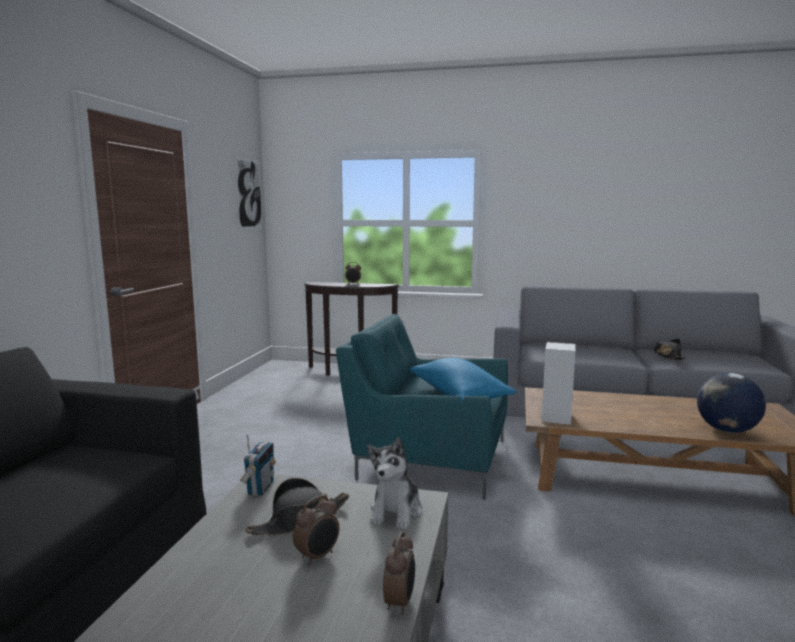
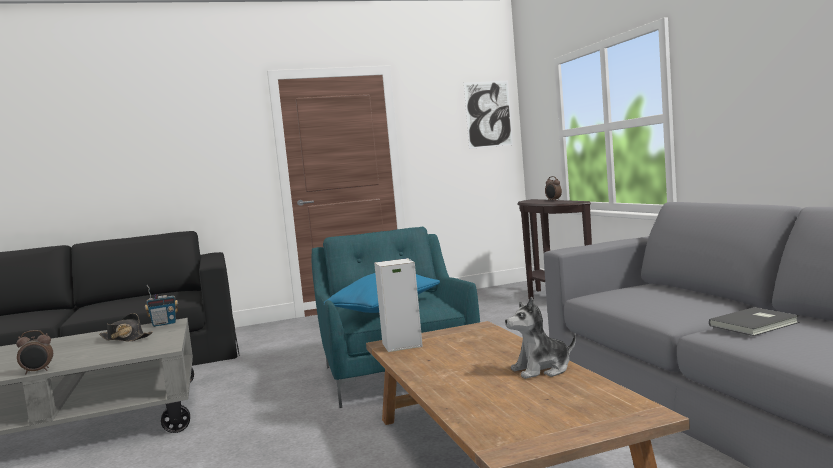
camera: 60 degrees right, 5 degrees down
(318, 556) = (84, 350): alarm clock -> none
(396, 512) = (144, 349): plush toy -> plush toy (542, 370)
(667, 356) = (756, 324): black hat -> grey book
(726, 430) = (473, 403): globe -> none

